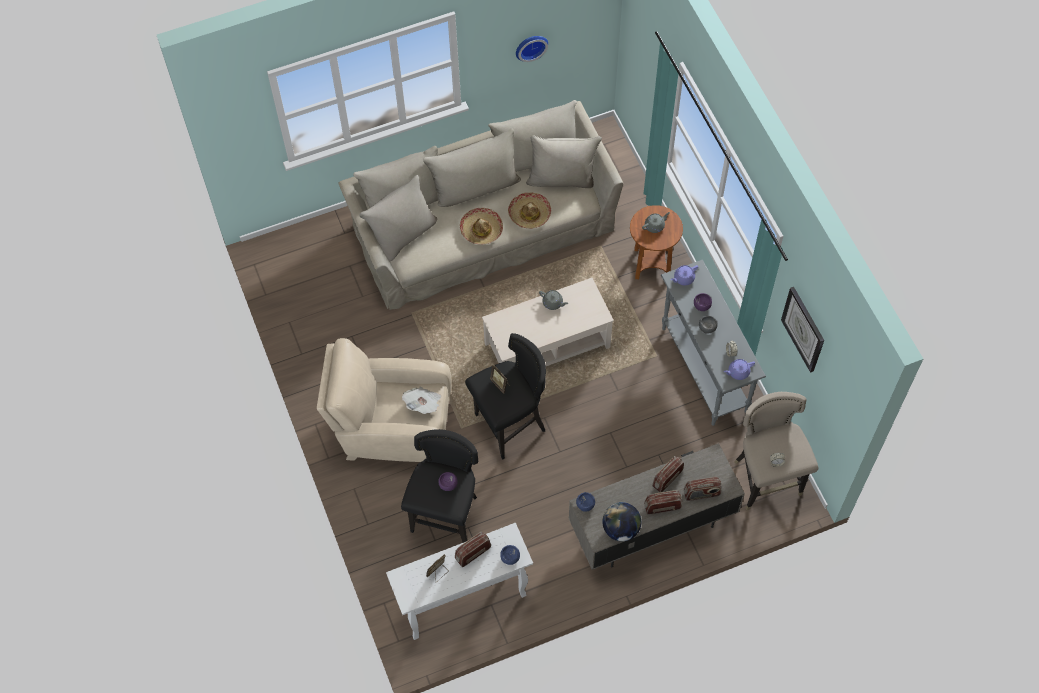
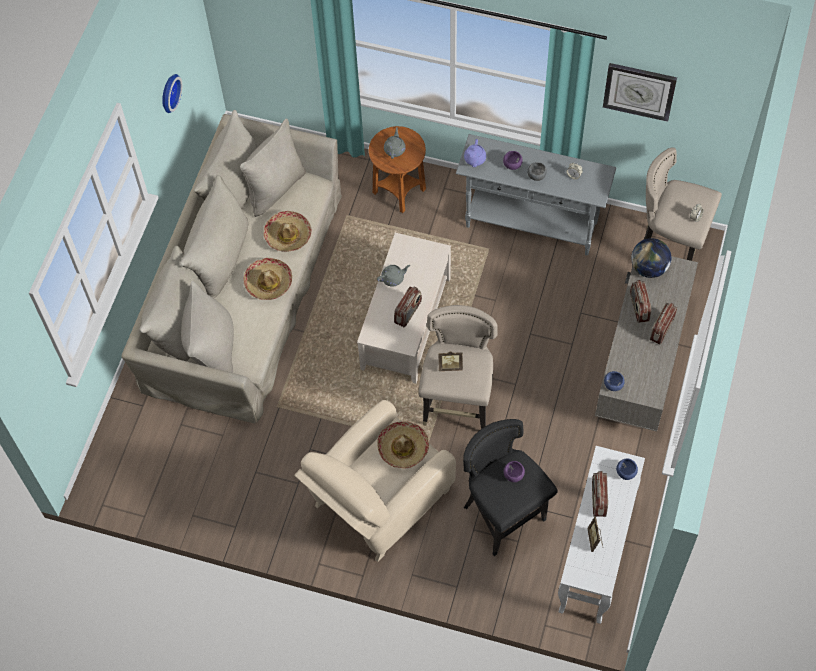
camera: 50 degrees left, 0 degrees up
(423, 404) = (403, 448): newspaper -> hat
(509, 426) = (458, 406): black stool -> beige stool
(621, 529) = (657, 373): globe -> globe (649, 268)
(701, 493) = (673, 292): radio -> radio (408, 312)
(738, 372) = (596, 183): purple teapot -> none

